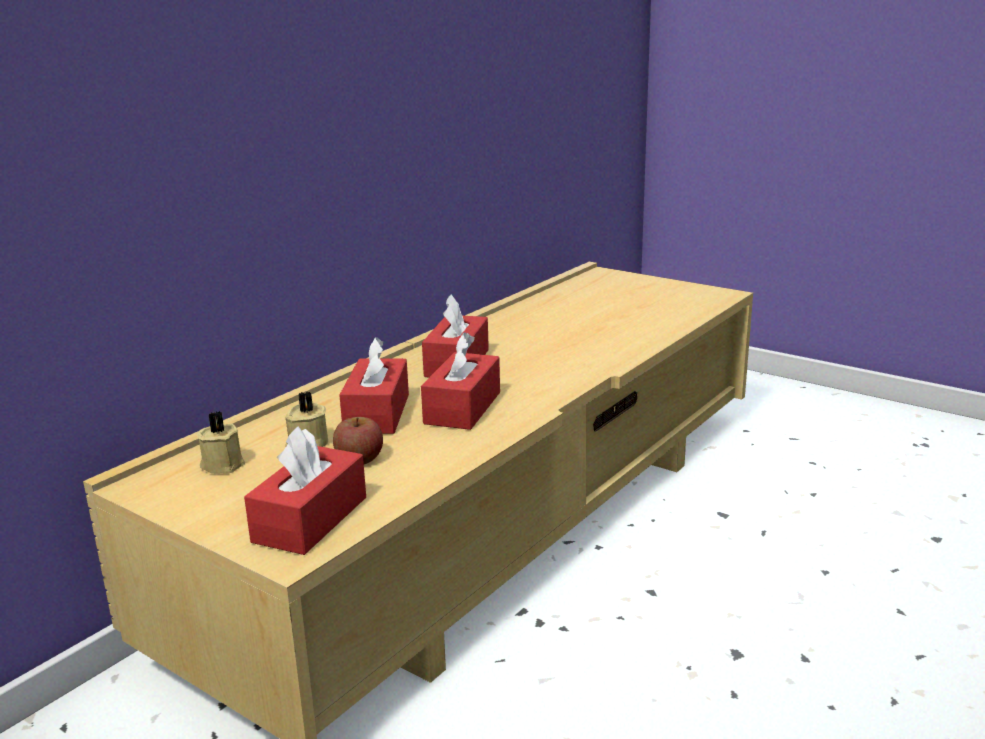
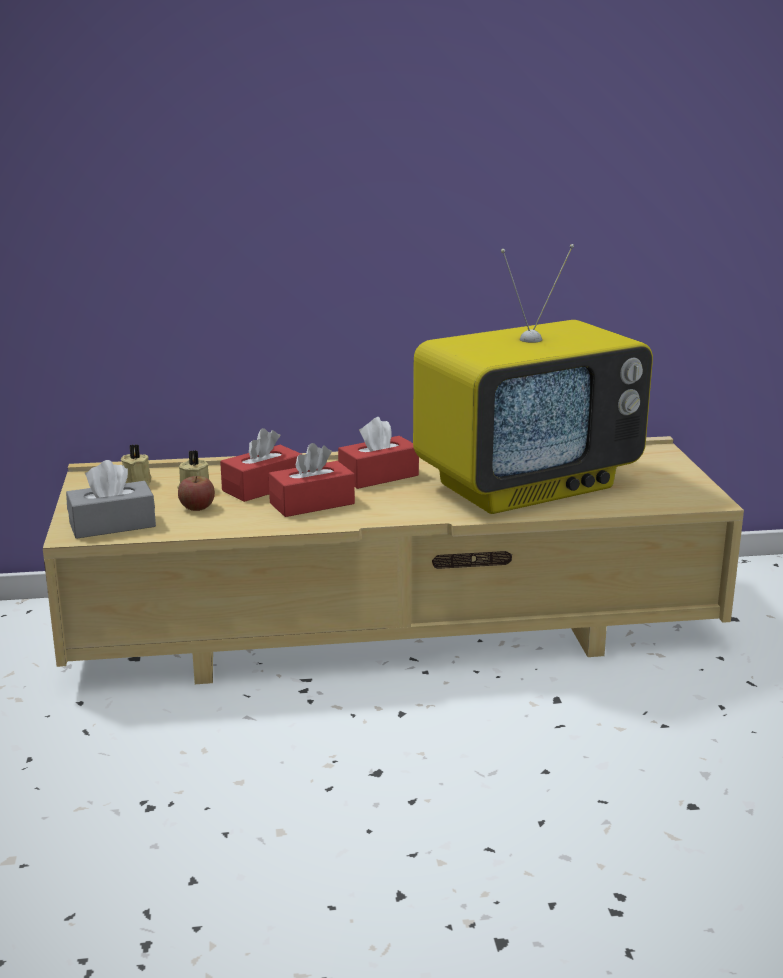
camera: 45 degrees right, 0 degrees up
(310, 519) = (112, 525): red tissue box -> grey tissue box
(587, 326) = (526, 485): none -> television

